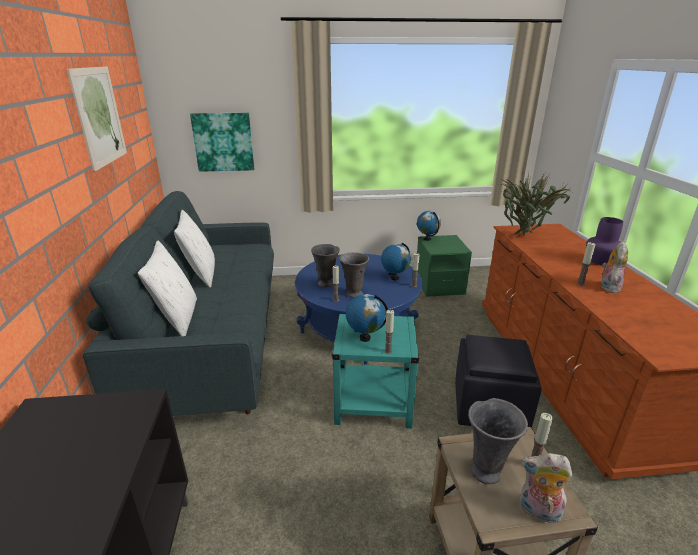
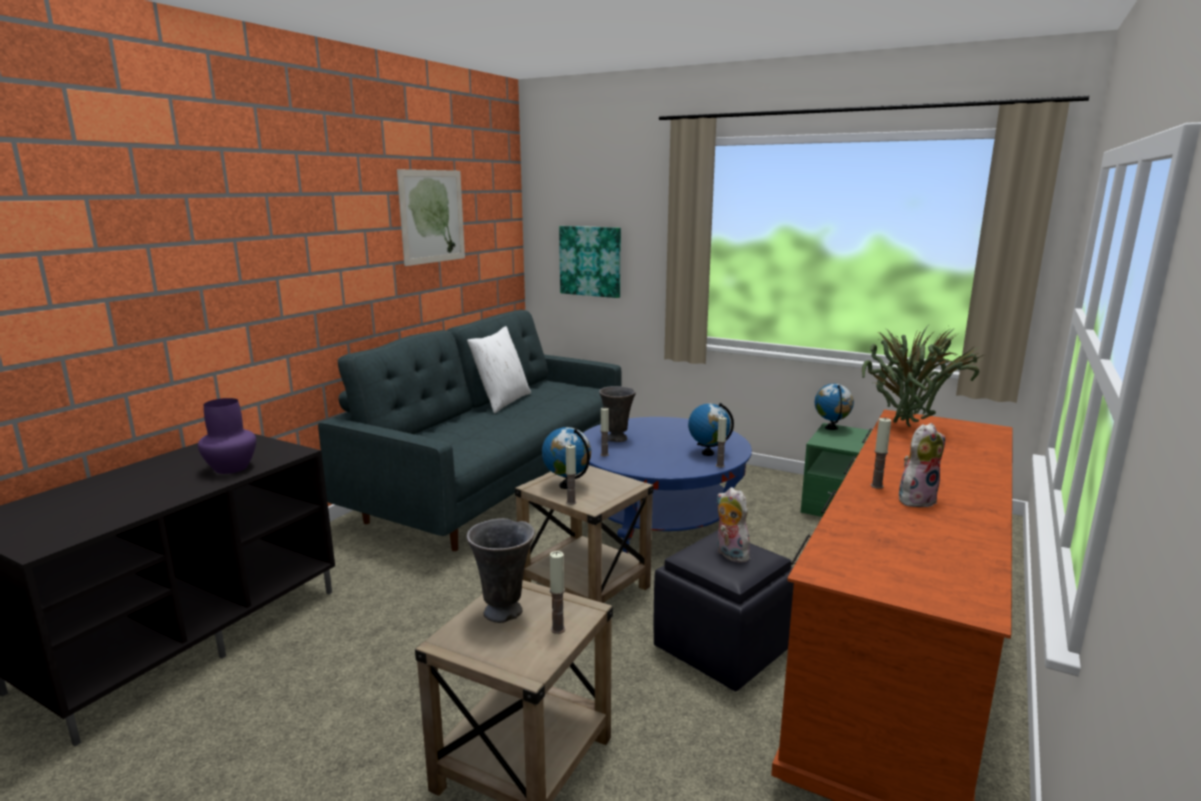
camera: 35 degrees right, 10 degrees down
(177, 318) = (433, 429): white pillow -> none
(353, 294) = (632, 454): grey vase -> none
(374, 403) = (585, 589): turquoise side table -> beige side table
(538, 512) = (498, 656): plush toy -> plush toy (729, 554)
(599, 261) = (974, 475): purple vase -> purple vase (231, 467)

